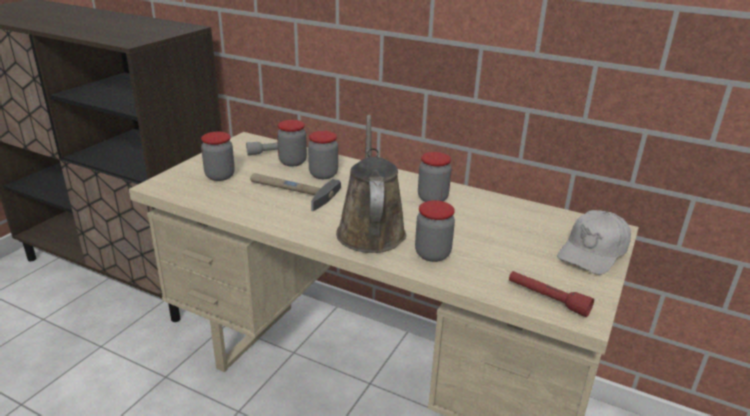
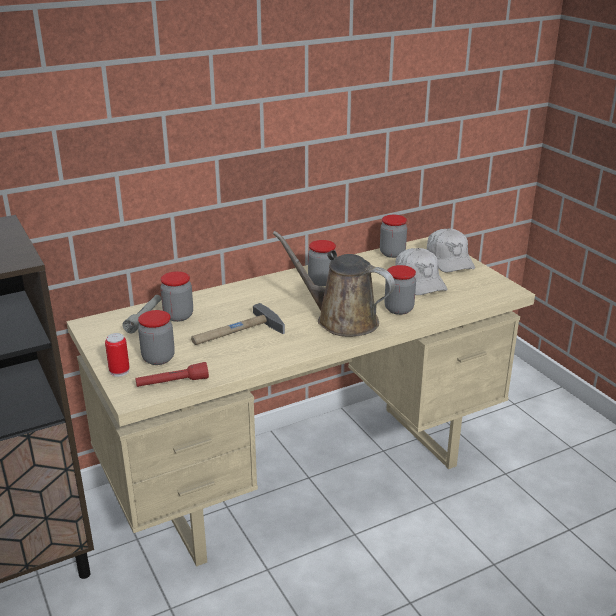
camera: 55 degrees left, 0 degrees up
(189, 169) = (119, 371): none -> can
(323, 174) = (223, 310): jar -> jar (392, 253)
(512, 248) = (419, 281): none -> white cap
(547, 299) = (484, 293): red flashlight -> red flashlight (172, 383)

